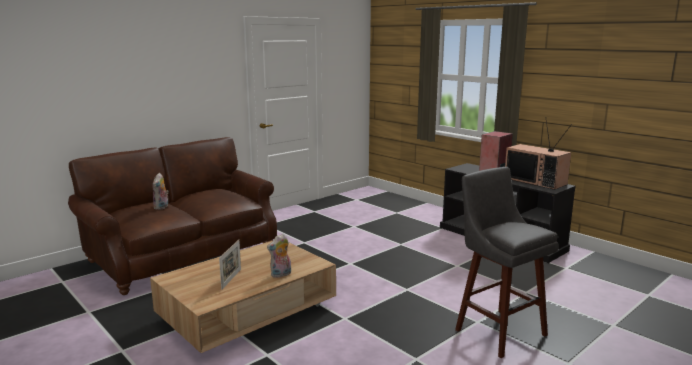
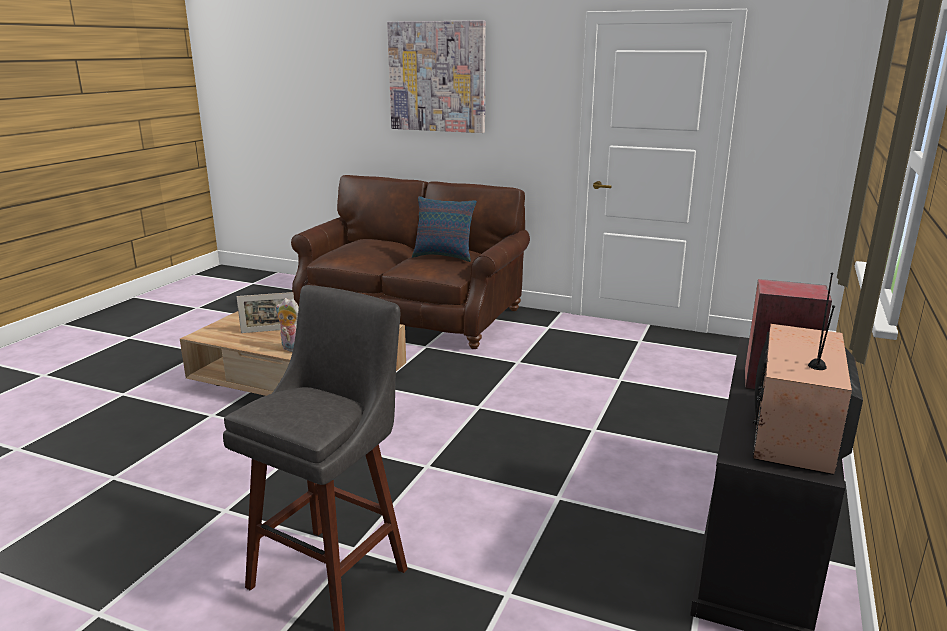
camera: 65 degrees right, 5 degrees up
(141, 63) = (437, 77): none -> picture
(162, 207) = (381, 248): plush toy -> none
(217, 196) = (444, 257): none -> blue pillow

